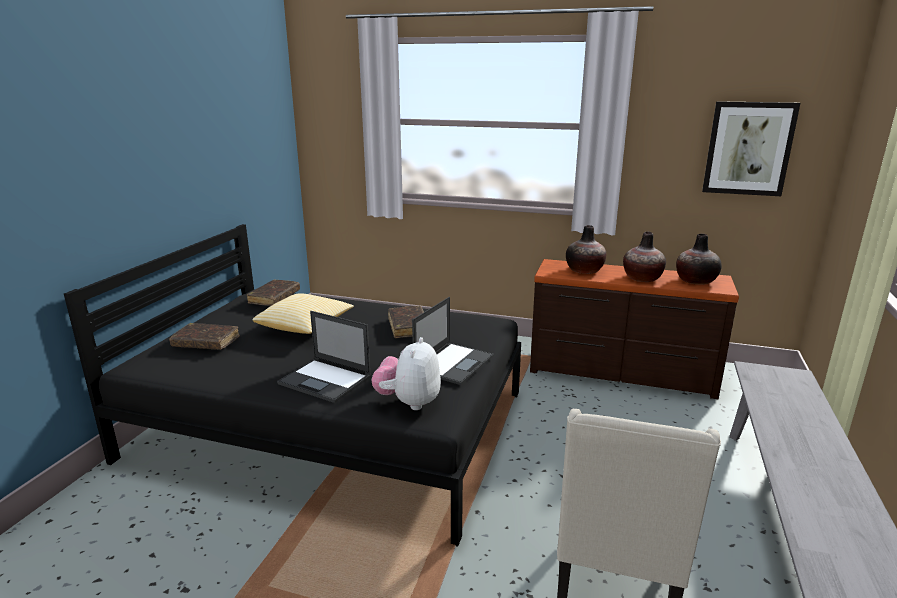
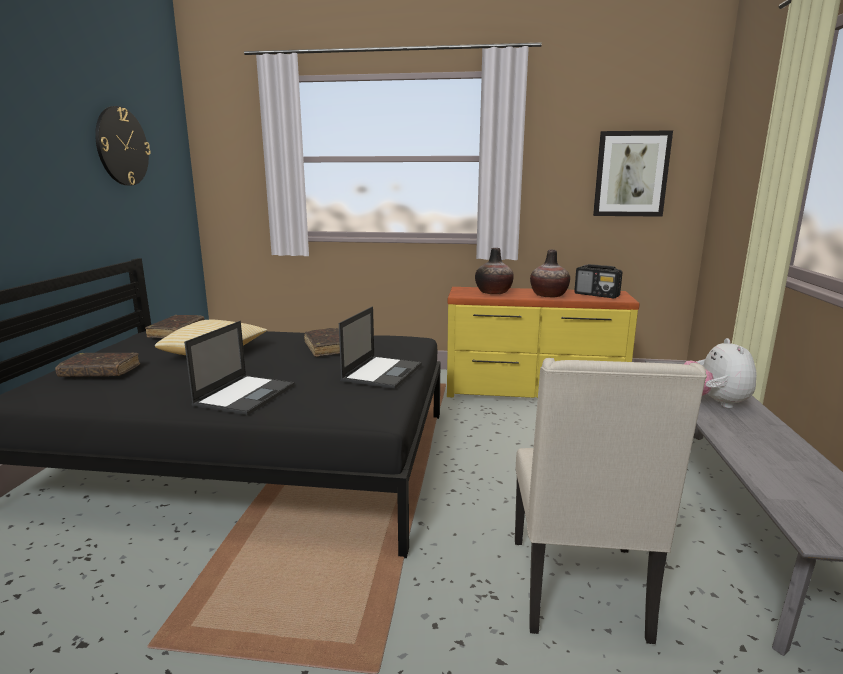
camera: 10 degrees left, 5 degrees down
(230, 119) = (122, 146): none -> wall clock
(326, 380) = (246, 394): laptop -> laptop turned 90 degrees counterclockwise
(409, 402) = (342, 406): plush toy -> plush toy (714, 403)
(621, 373) = (533, 392): brown dresser -> yellow dresser
(695, 281) = (597, 295): vase -> radio

